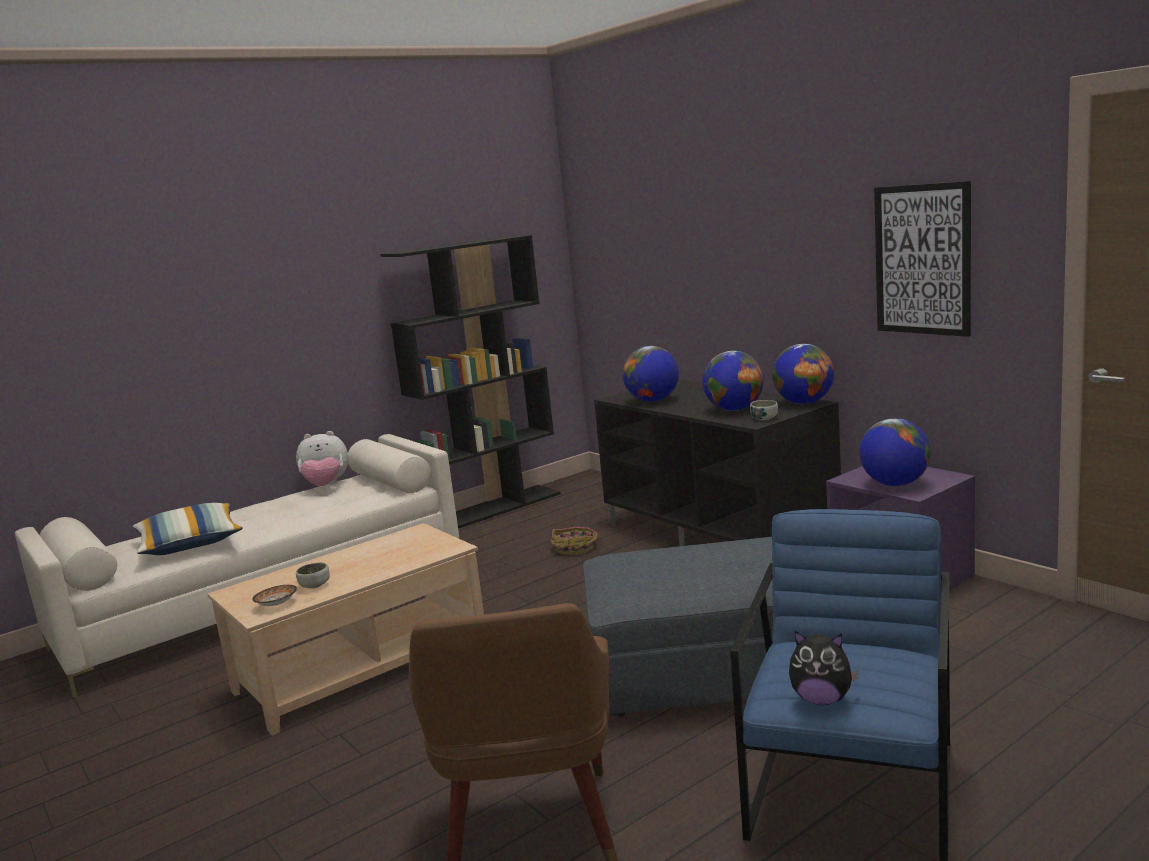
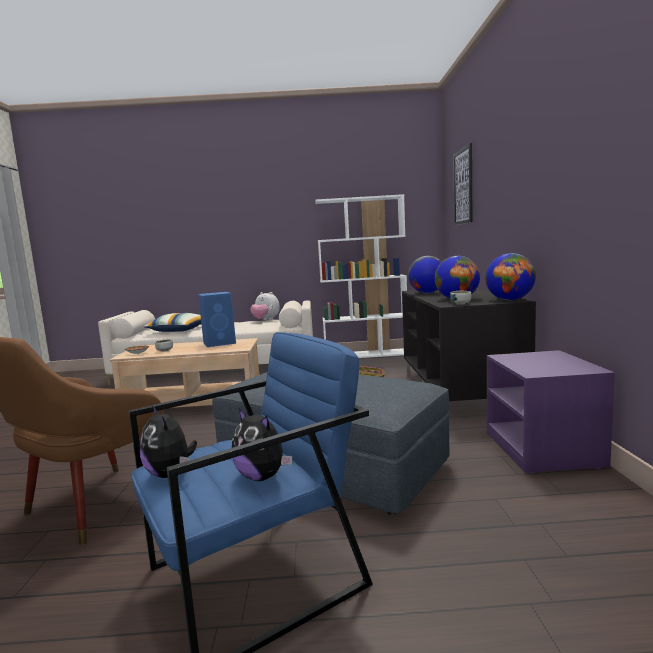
camera: 35 degrees right, 5 degrees down
(383, 547) = (220, 343): none -> blue speaker
(492, 509) = (366, 354): black bookcase -> white bookcase
(895, 484) = (531, 365): globe -> none
(904, 667) = (262, 476): none -> plush toy
(922, 259) = (591, 171): picture -> picture (463, 186)

